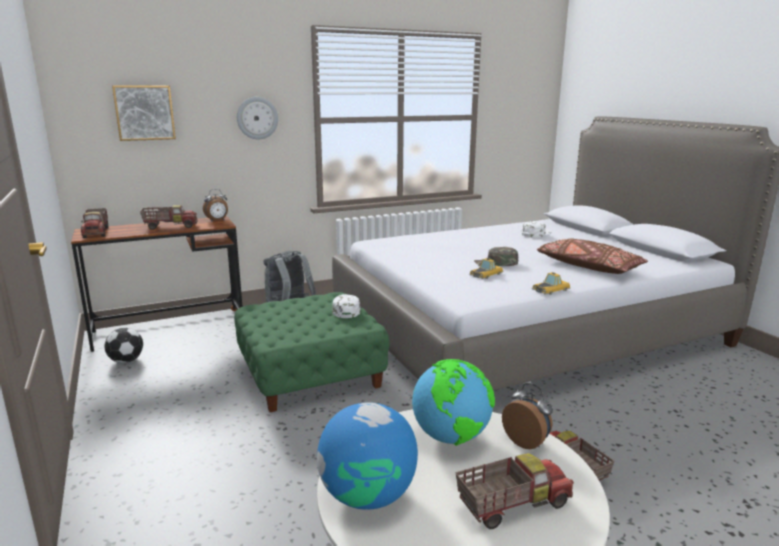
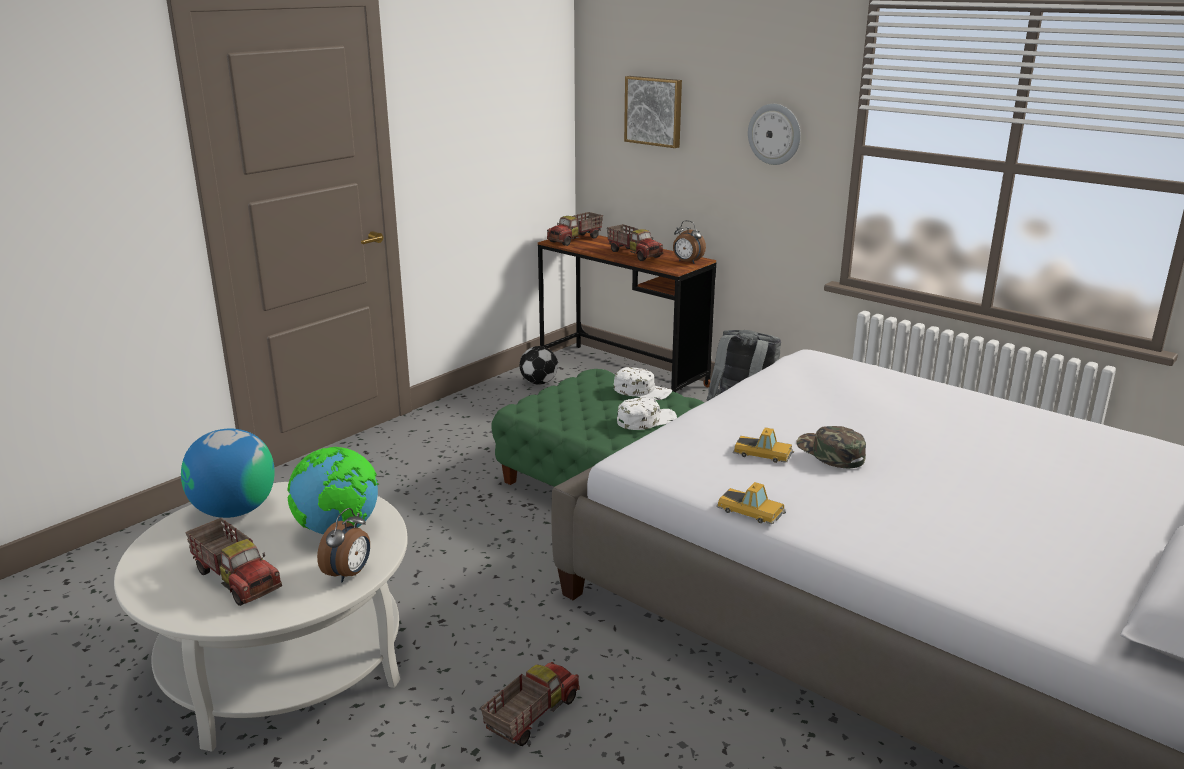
camera: 65 degrees right, 5 degrees up
(535, 234) = (1082, 462): white cap -> white cap (642, 391)
(588, 266) = (929, 533): brown pillow -> none

